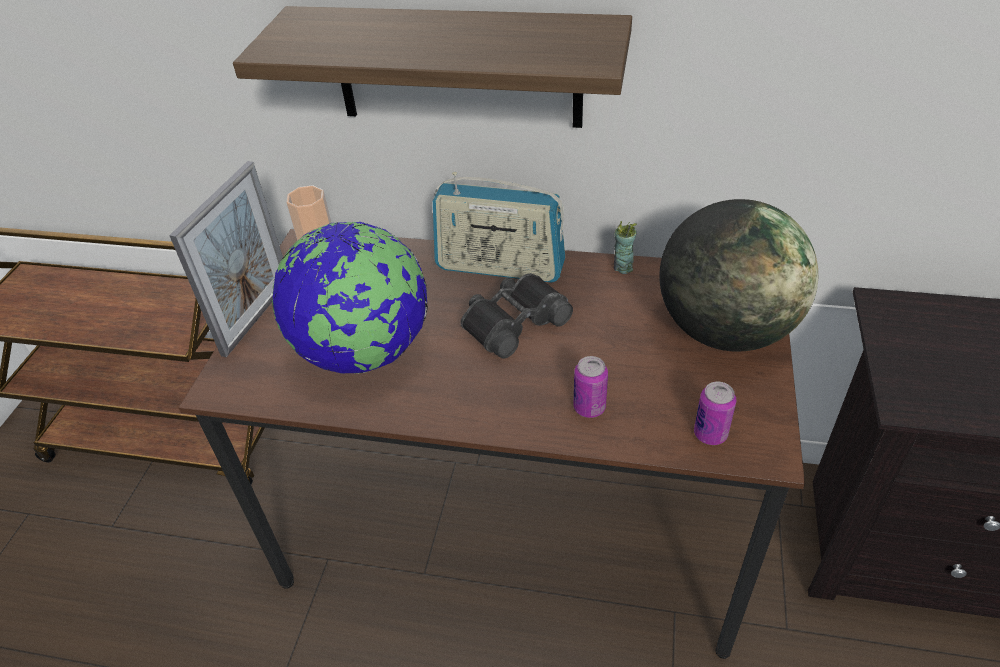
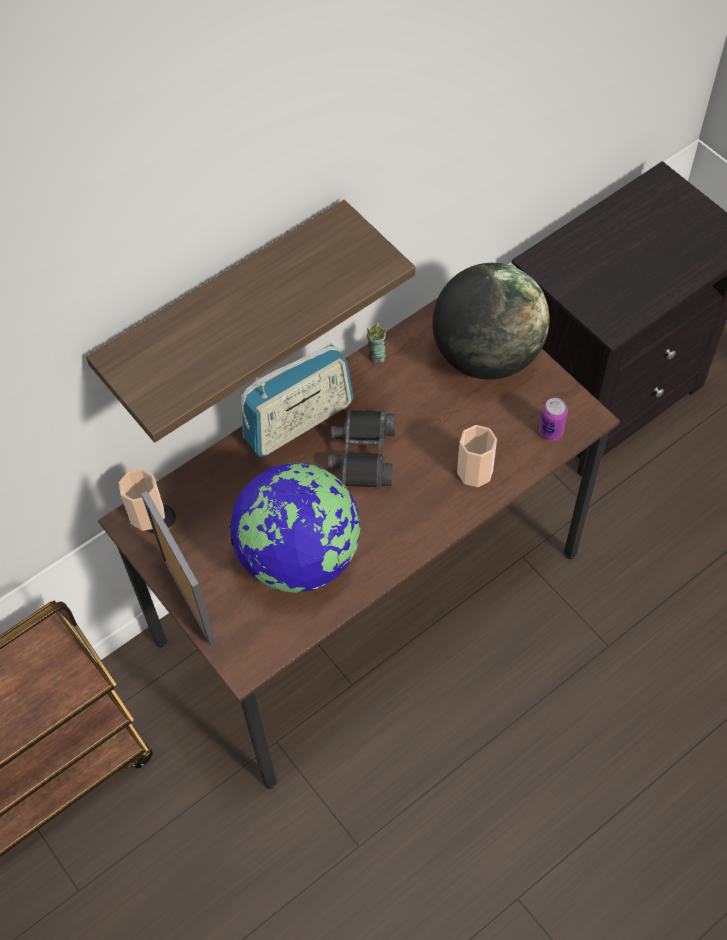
camera: 50 degrees left, 15 degrees up
(589, 407) = (475, 472): can -> cup

